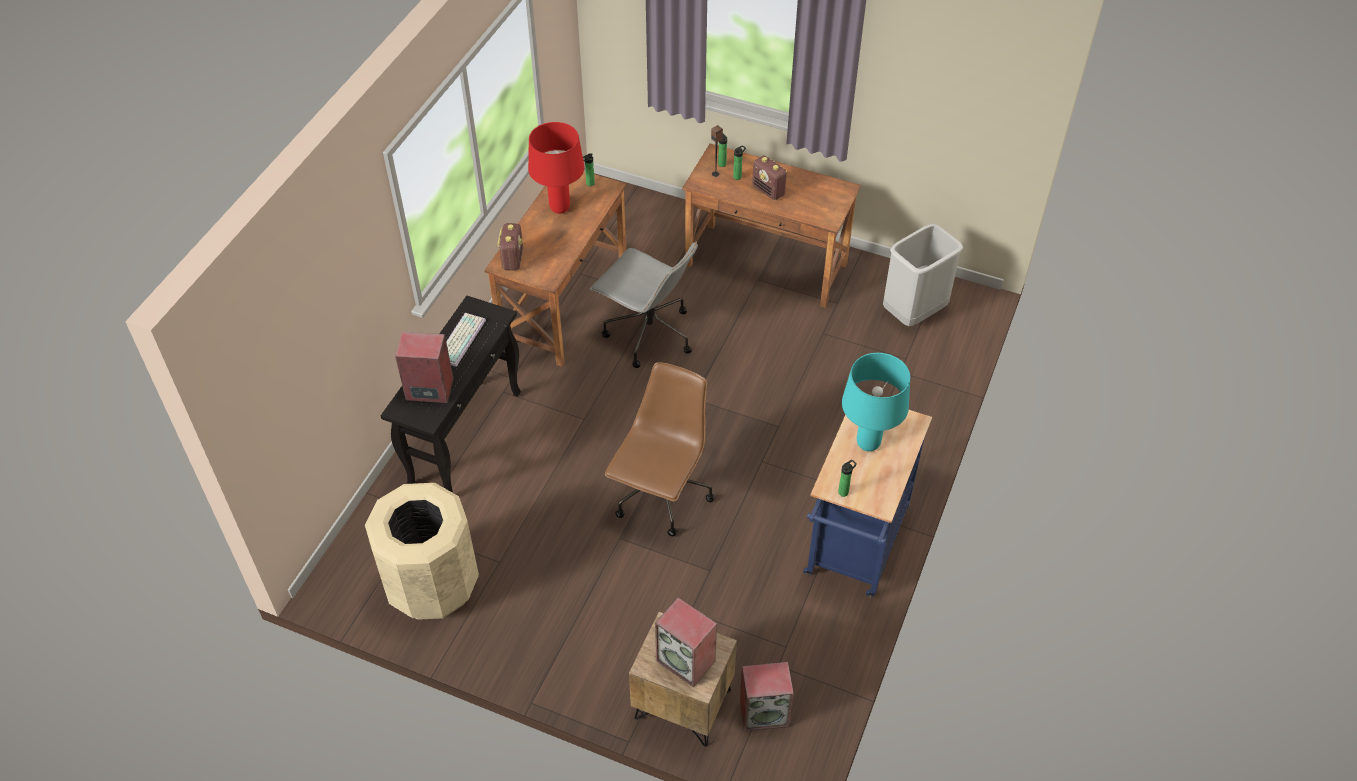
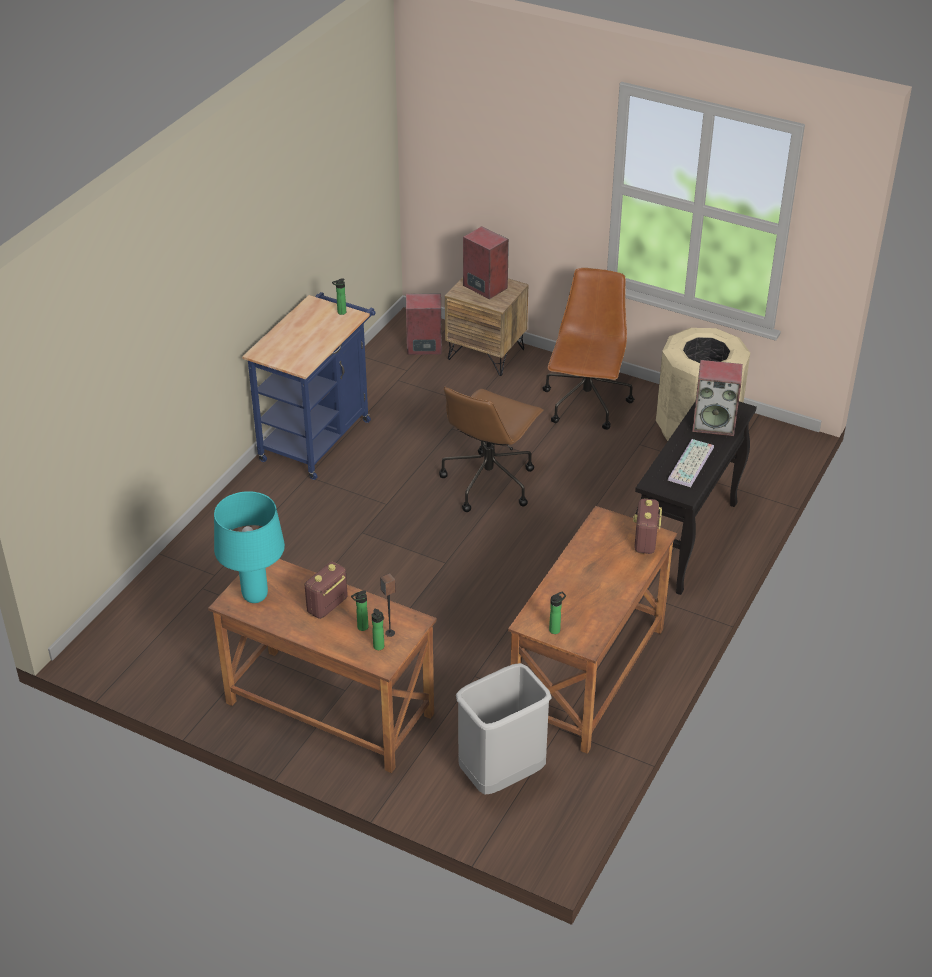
camera: 175 degrees left, 10 degrees down
(556, 620) = (586, 405): none -> brown office chair
(560, 208) = (592, 599): red table lamp -> none
(647, 334) = (489, 633): grey office chair -> none
(768, 190) = (327, 606): radio -> radio turned 105 degrees counterclockwise
(868, 444) = (307, 340): turquoise table lamp -> turquoise table lamp (254, 596)
(914, 313) = (170, 636): grey trash can -> grey trash can (501, 774)

